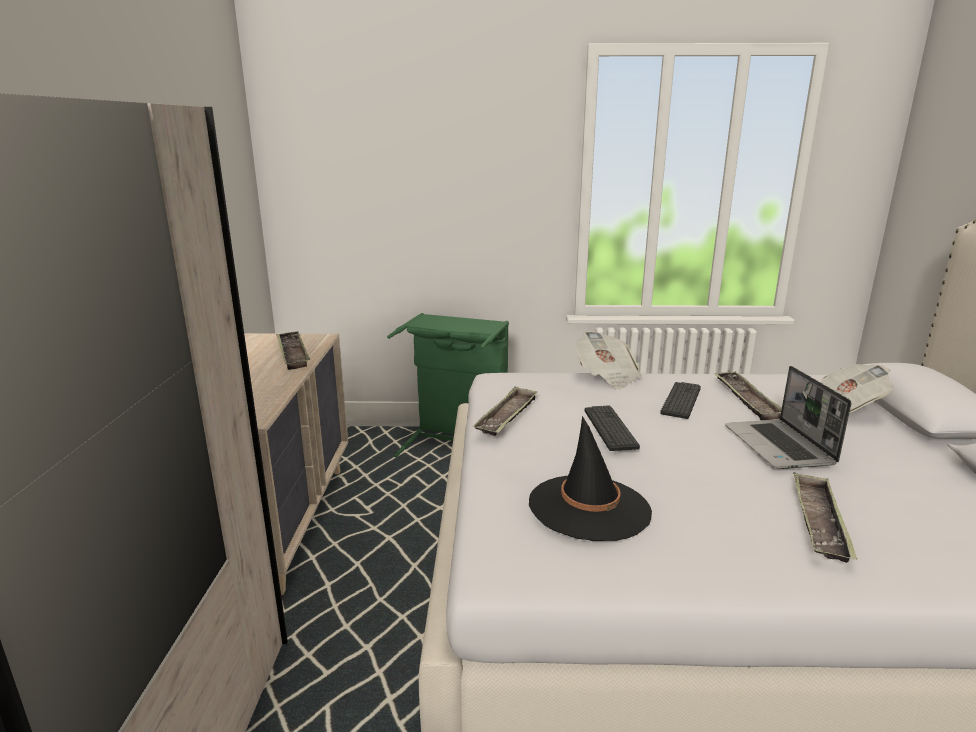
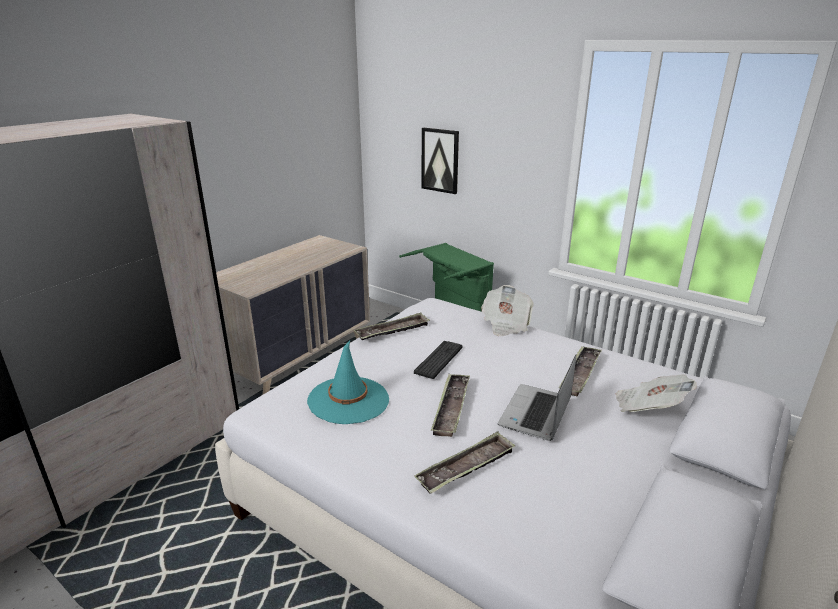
camera: 35 degrees right, 5 degrees up
(292, 354) = (322, 255): tray -> tray (451, 408)
(400, 205) = (440, 160): none -> picture
(589, 507) = (348, 400): black hat -> turquoise hat
(681, 400) = (525, 358): keyboard -> none

